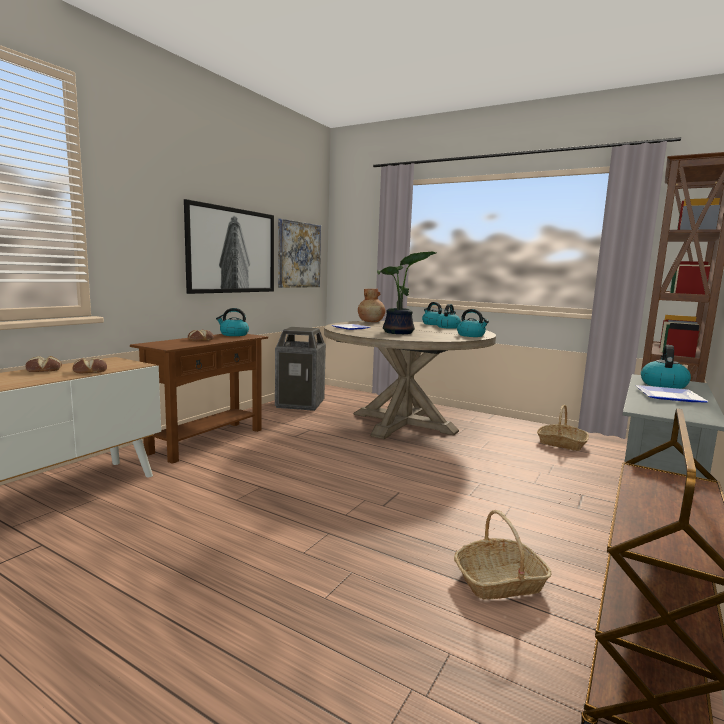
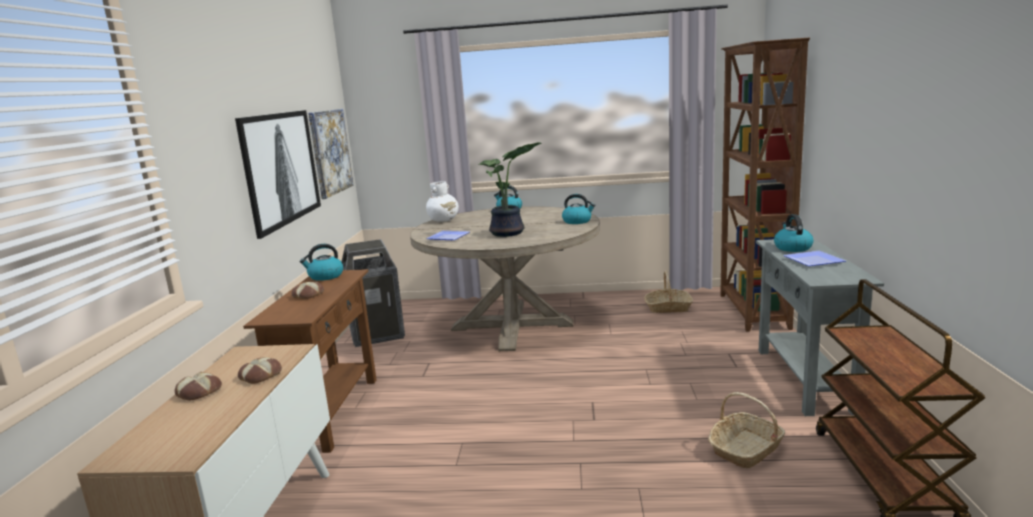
camera: 25 degrees left, 5 degrees up
(371, 322) = (444, 220): brown vase -> white vase
(448, 327) = (532, 212): kettle -> none

